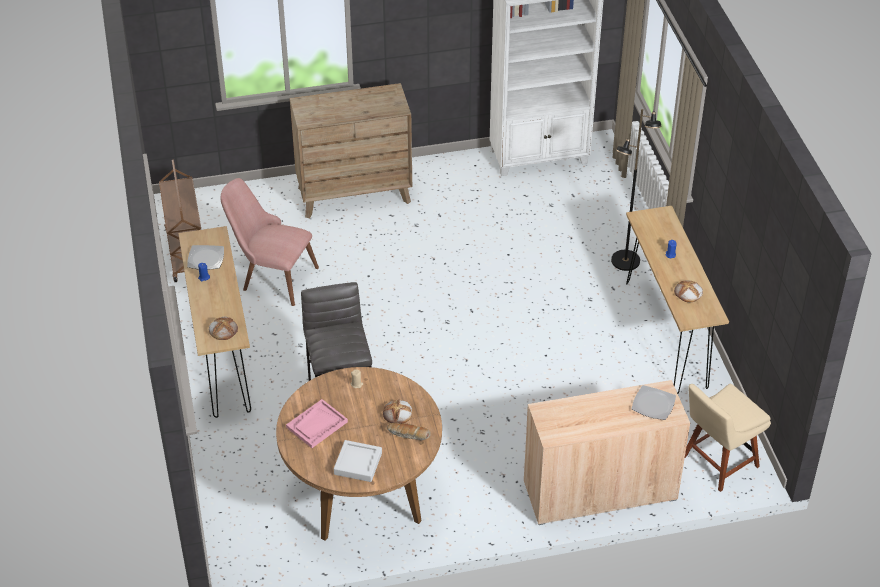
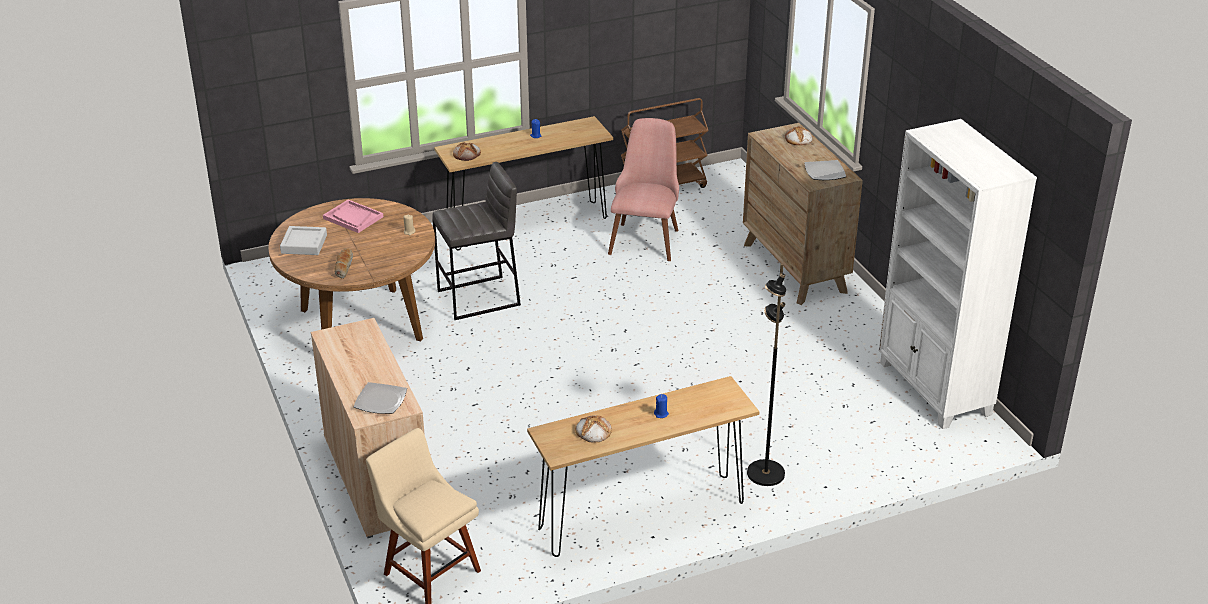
camera: 80 degrees right, 10 degrees down
(205, 258) = (562, 133): plate -> plate (825, 172)
(397, 414) = (371, 258): bread -> bread (798, 139)

